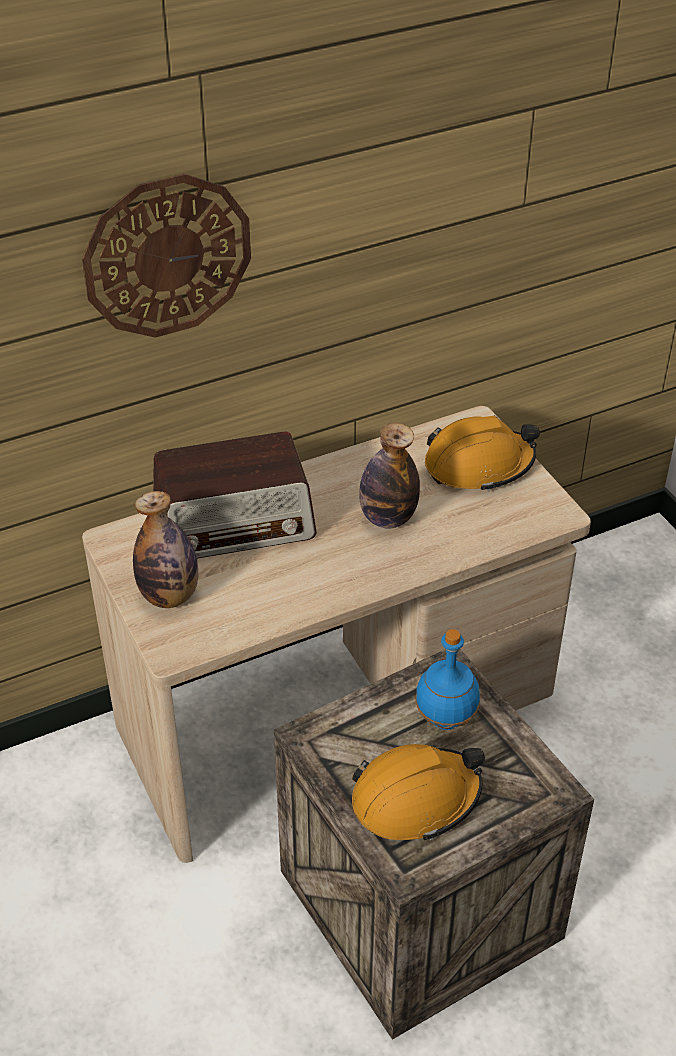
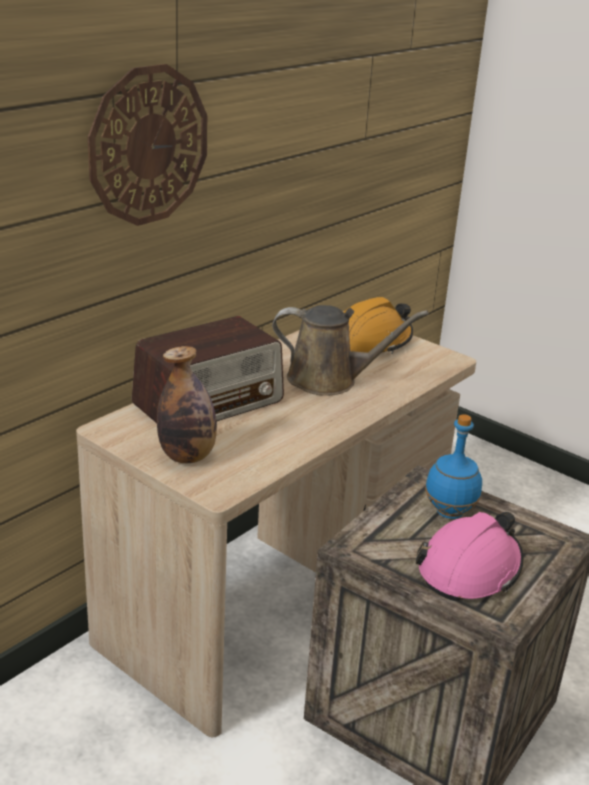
camera: 25 degrees left, 15 degrees down
(387, 518) = (329, 380): bottle -> brown watering can
(416, 799) = (470, 569): orange hard hat -> pink hard hat

